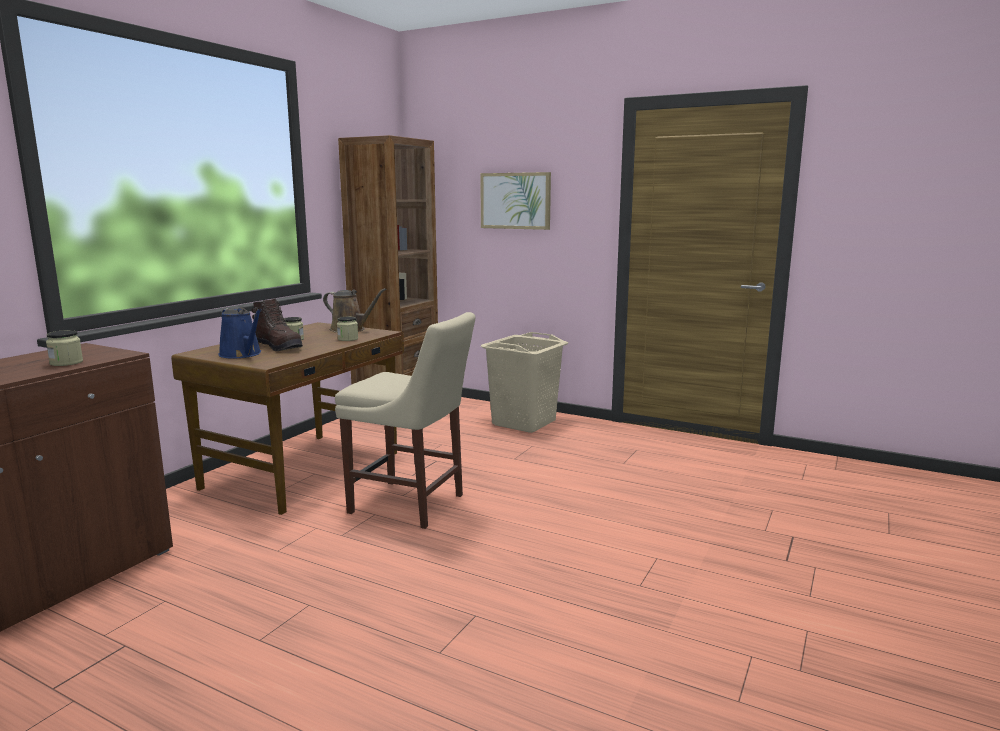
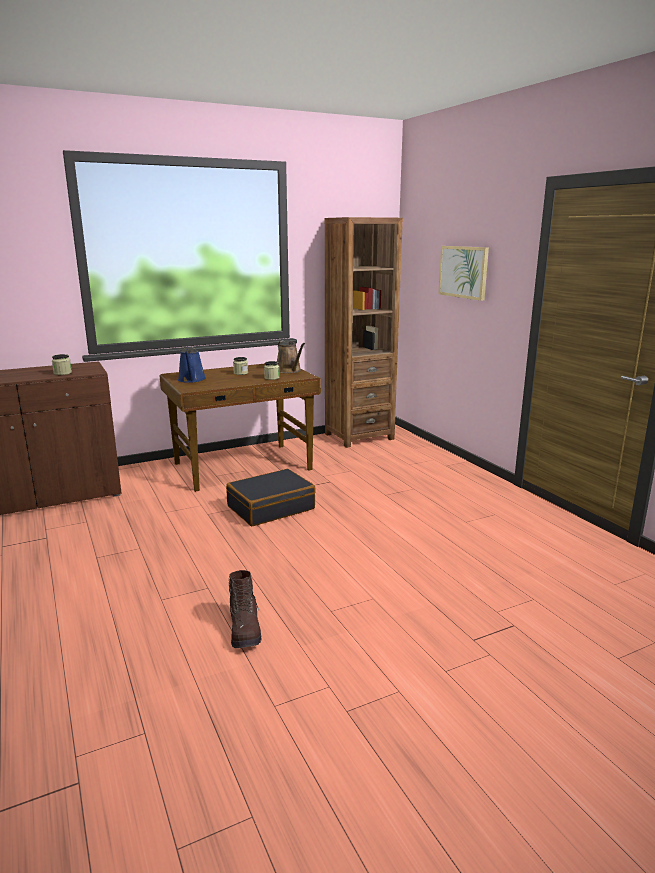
camera: 35 degrees right, 5 degrees up
(279, 347) = (221, 377): brown boot -> brown boot (245, 629)
(411, 505) = (271, 507): beige chair -> black suitcase
(523, 423) = (435, 468): beige laundry basket -> none

